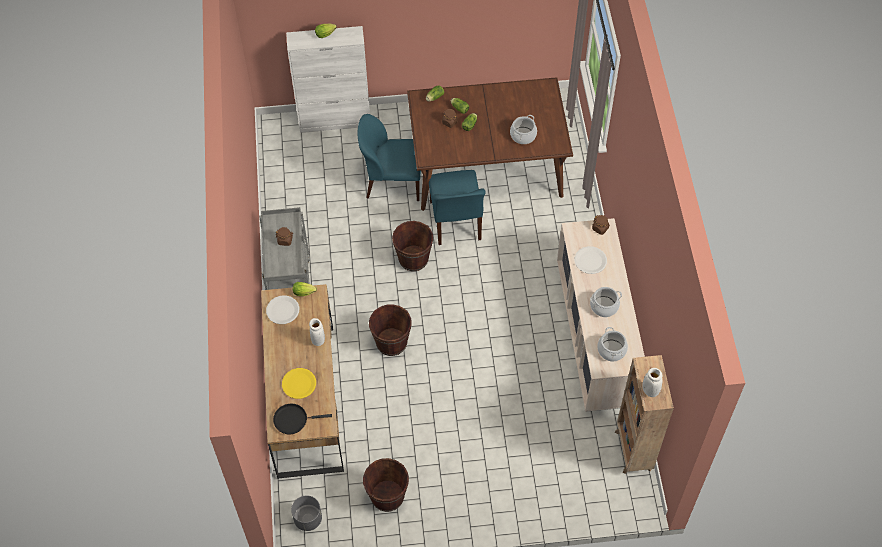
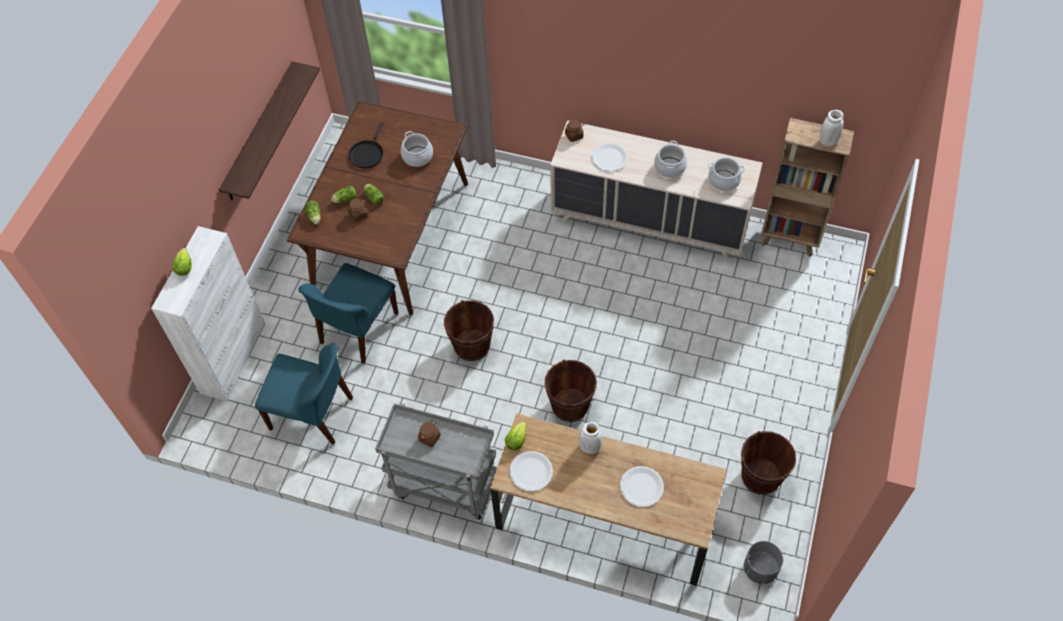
camera: 65 degrees left, 0 degrees up
(293, 420) = (688, 509): black frying pan -> black frying pan (367, 154)
(299, 384) = (641, 487): yellow plate -> white plate
(455, 222) = (445, 288): blue chair -> blue chair (313, 413)
(472, 27) = (259, 133): none -> shelf

